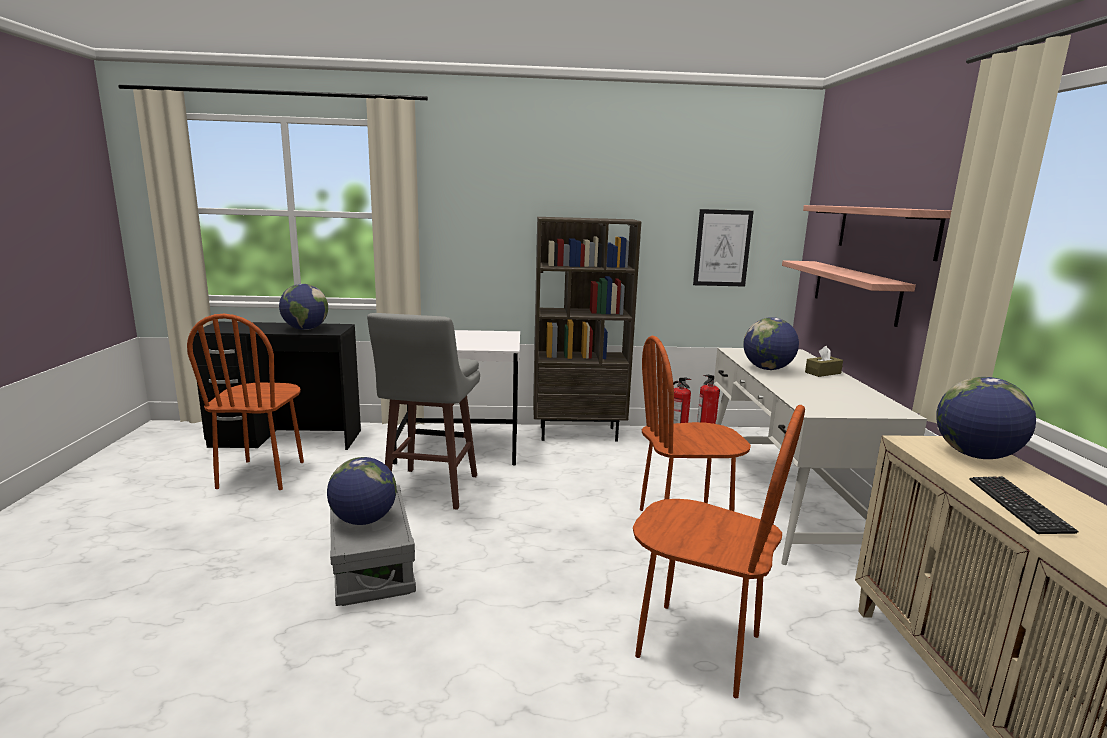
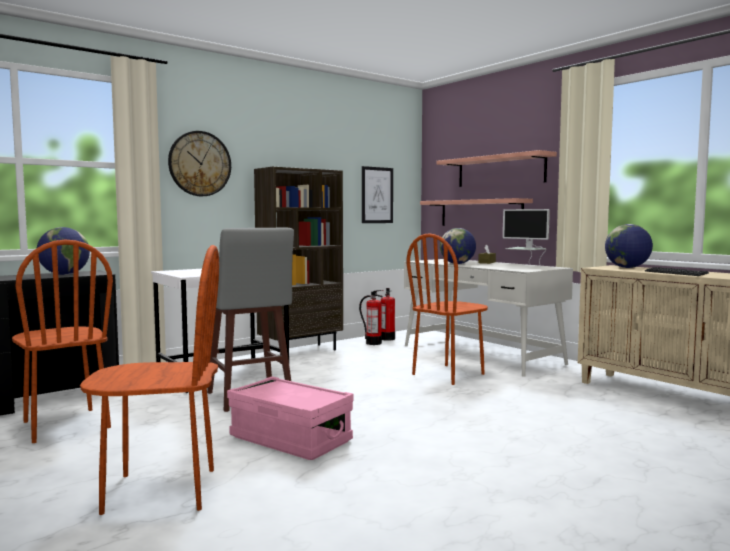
camera: 35 degrees left, 10 degrees down
(364, 520) = (287, 395): globe -> none
(372, 565) = (290, 439): grey storage box -> pink storage box
(472, 211) = (200, 164): none -> wall clock
(698, 646) = (542, 412): brown chair -> brown chair (160, 491)
(854, 397) = (525, 266): none -> monitor

